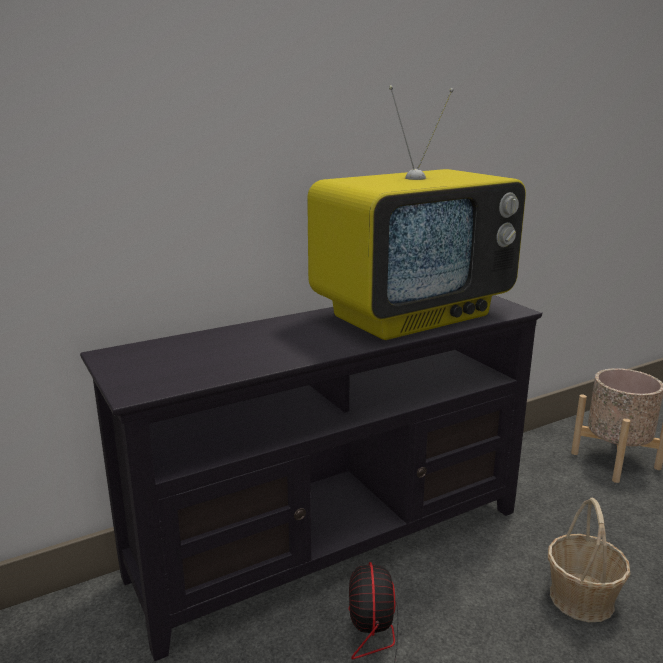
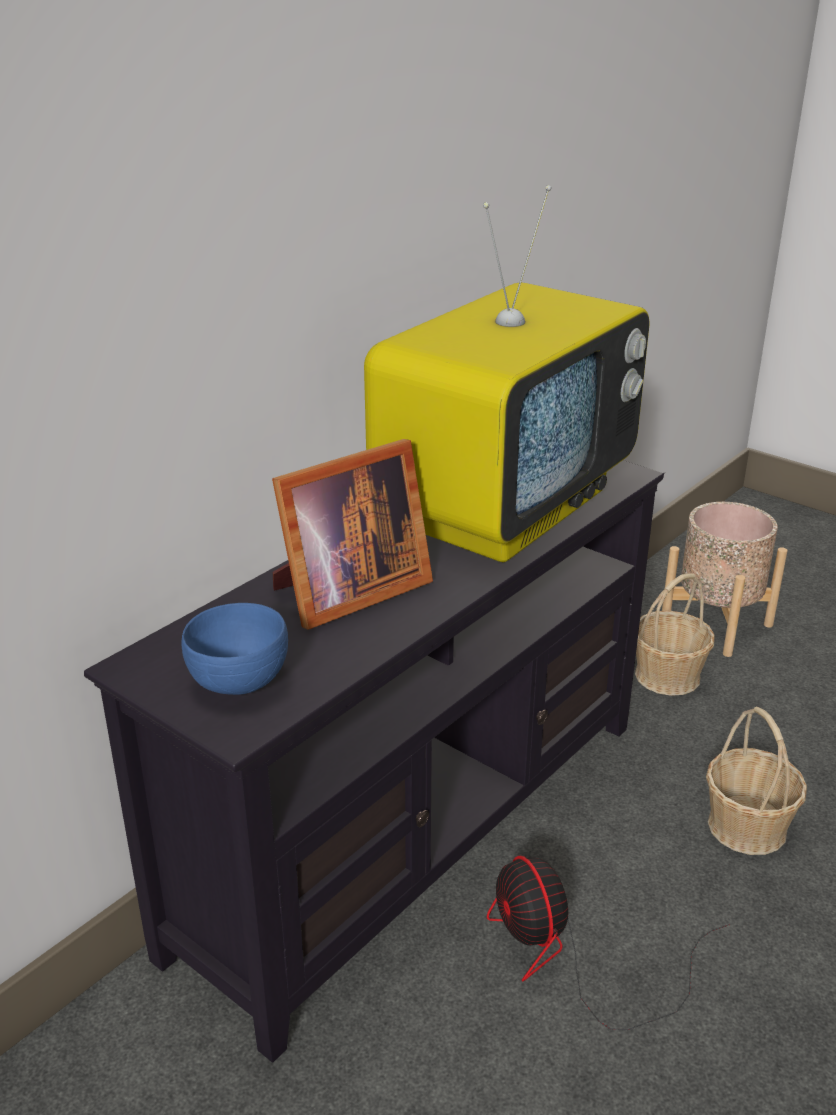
camera: 20 degrees left, 10 degrees up
(159, 371) = (240, 683): none -> blue bowl
(267, 340) = (345, 593): none -> picture frame
(562, 485) = (668, 675): none -> basket

